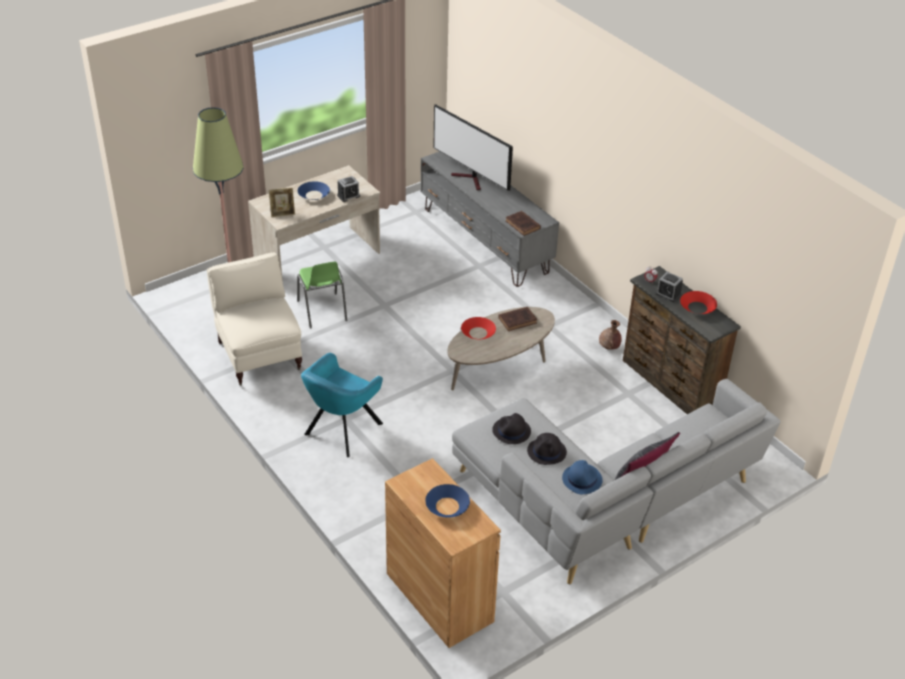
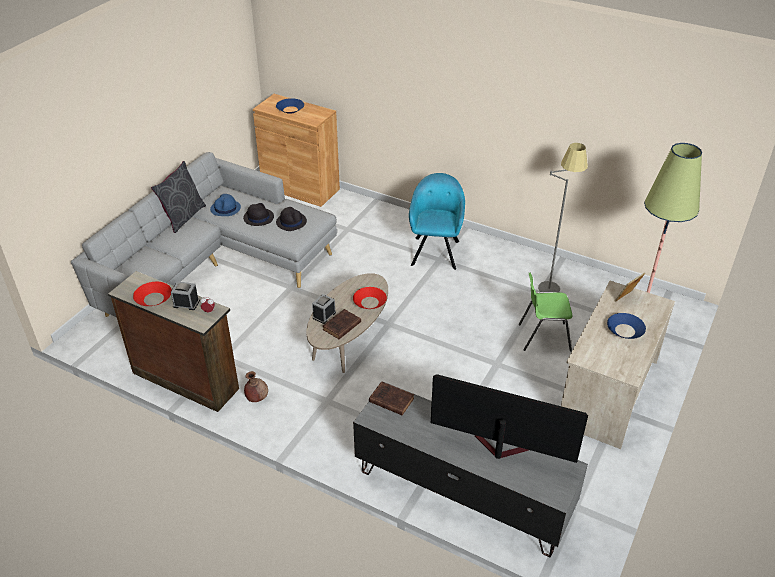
camera: 155 degrees right, 0 degrees up
(259, 354) = (551, 282): beige armchair -> grey floor lamp
(322, 311) = (543, 337): green chair -> green chair turned 45 degrees counterclockwise
(348, 196) = (591, 343): alarm clock -> alarm clock (324, 315)

